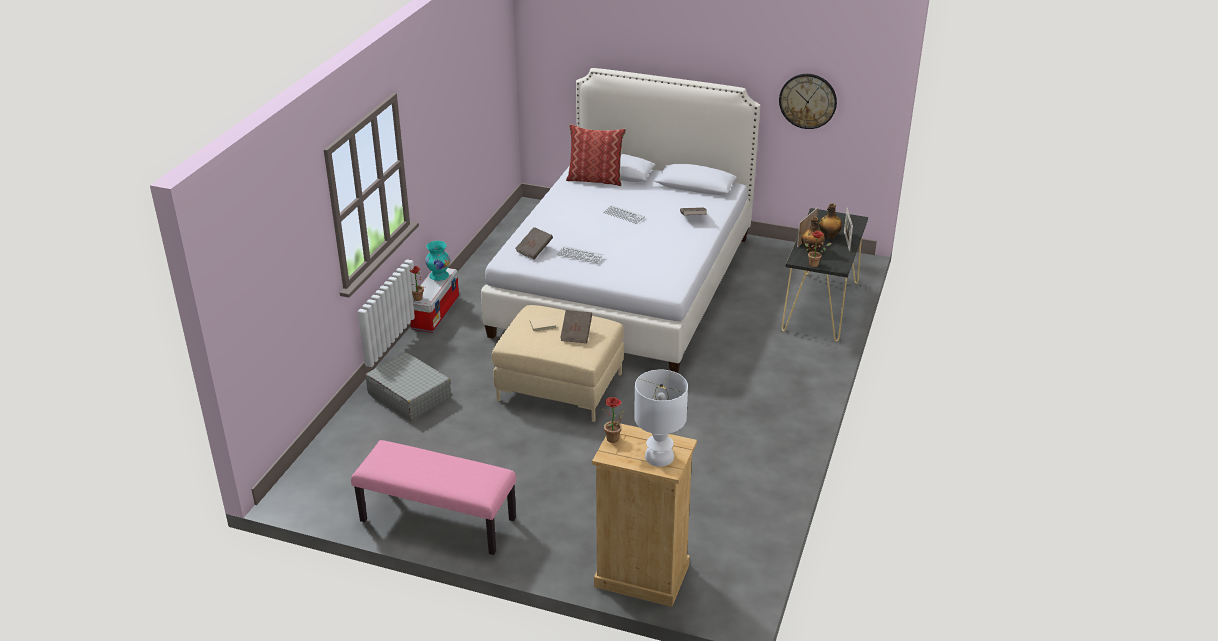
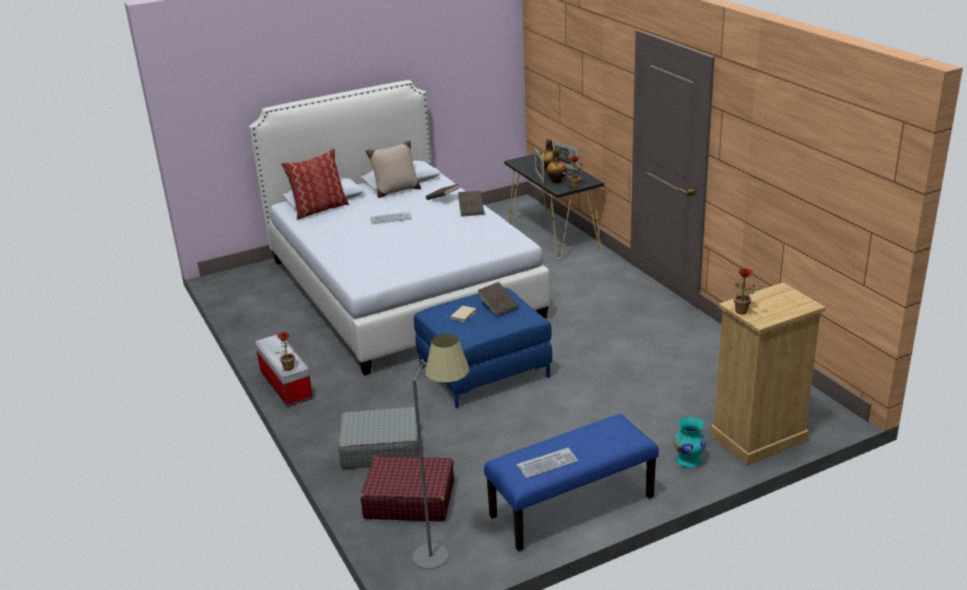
camera: 45 degrees left, 5 degrees down
(325, 491) = (447, 554): none -> grey floor lamp
(366, 441) = (409, 499): none -> red suitcase
(437, 521) = (572, 508): pink bench -> blue bench
(439, 276) = (274, 345): turquoise vase -> turquoise vase (688, 460)
(534, 250) = (373, 269): brown book -> brown book (471, 210)
(561, 387) = (484, 372): beige ottoman -> blue ottoman
(580, 255) = (415, 254): keyboard -> keyboard (547, 464)
(659, 457) = (788, 303): white table lamp -> none
(674, 192) = (396, 191): none -> beige pillow
(808, 101) = (457, 75): wall clock -> none

